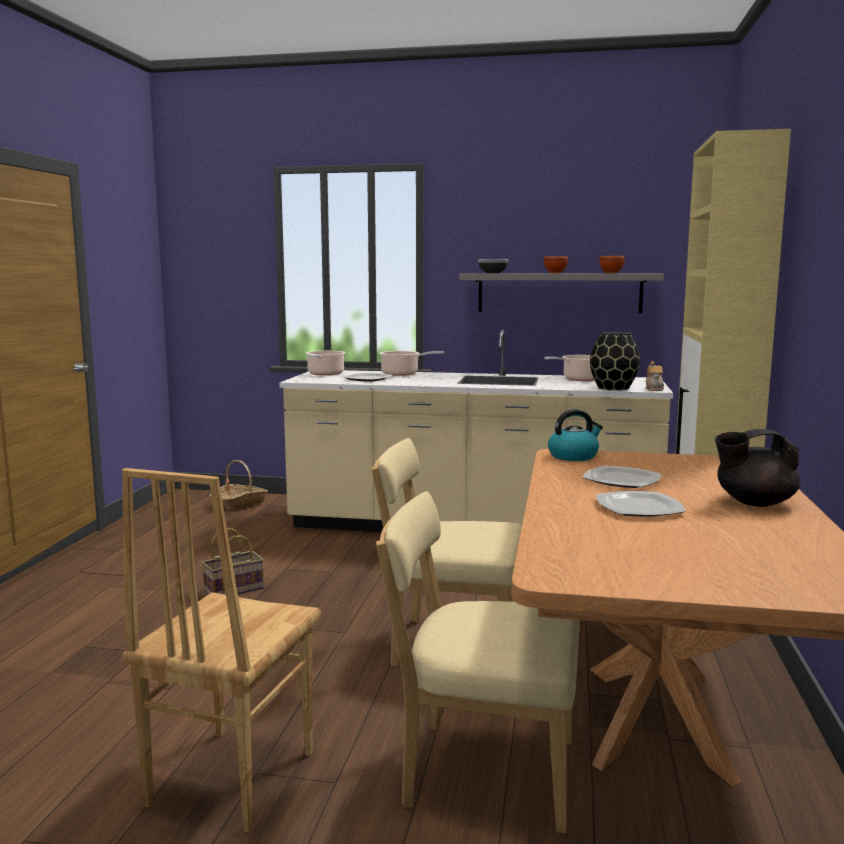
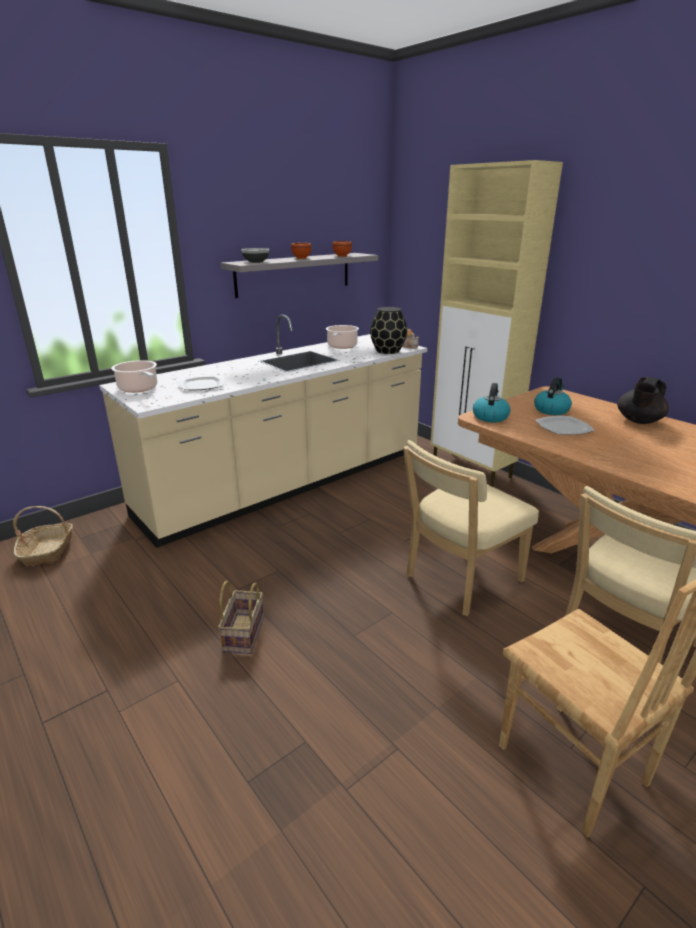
camera: 50 degrees left, 15 degrees up
(402, 374) = (206, 371): cooking pot -> none
(639, 507) = (629, 445): plate -> none
(670, 469) = (551, 410): none -> kettle

